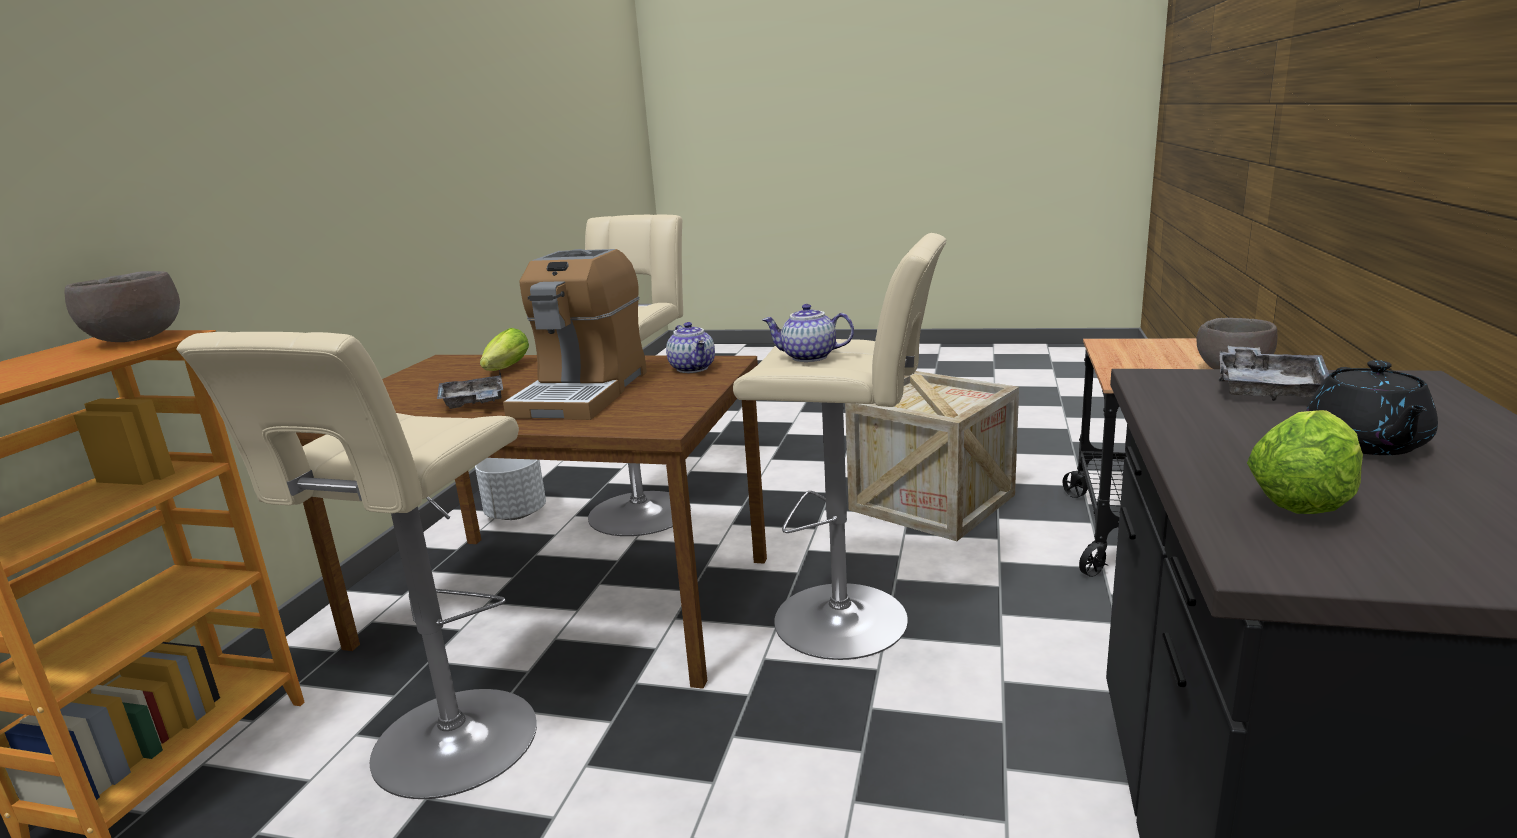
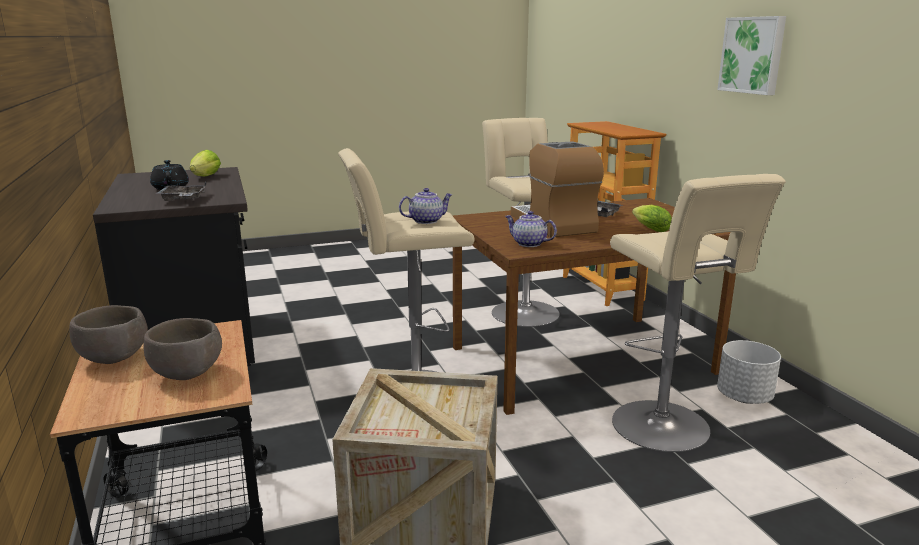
camera: 145 degrees right, 0 degrees up
(137, 339) = (630, 132): brown bowl -> brown bowl (187, 374)
(249, 135) = (753, 55): none -> picture

